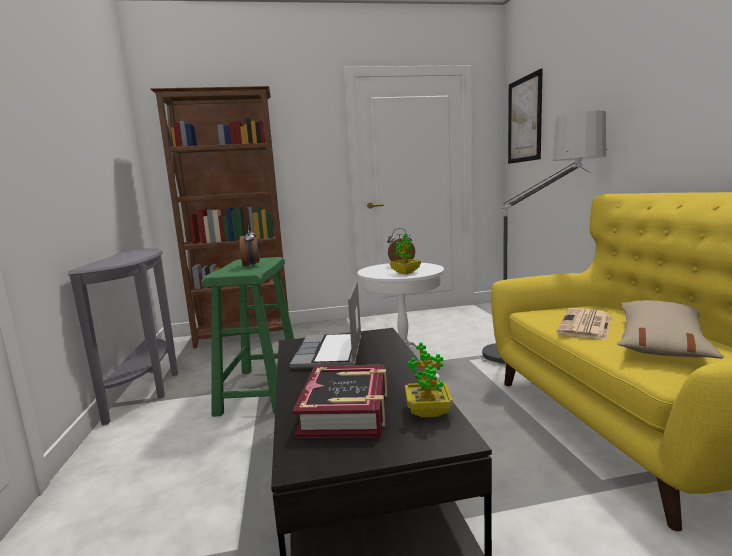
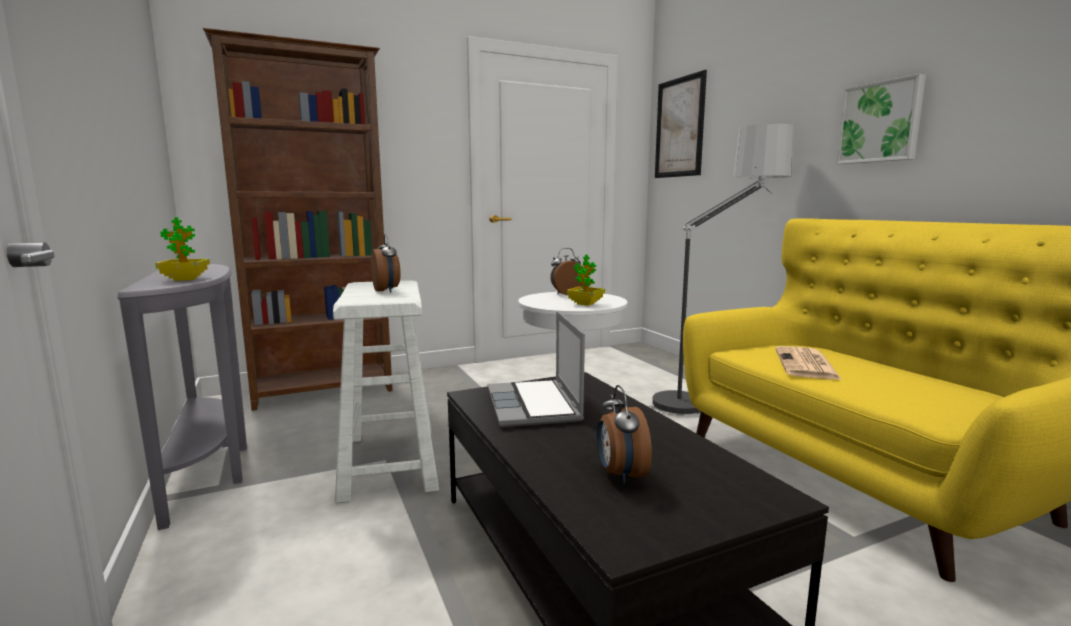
camera: 15 degrees left, 0 degrees up
(261, 389) = (389, 462): green stool -> white stool
(346, 410) = (620, 474): book -> alarm clock
(428, 412) = (721, 470): potted plant -> potted plant (185, 279)
(661, 342) = (894, 381): beige pillow -> none
(678, 101) = (880, 122): none -> picture

